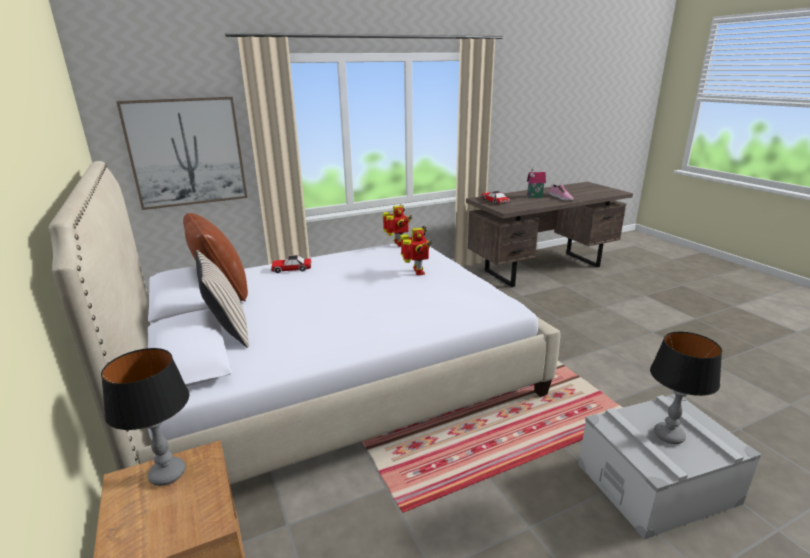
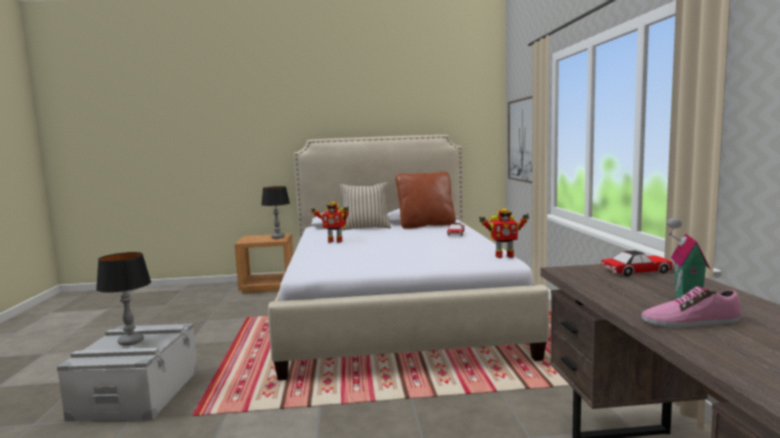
camera: 110 degrees right, 15 degrees down
(417, 272) = (413, 257): toy robot -> toy robot (334, 241)

